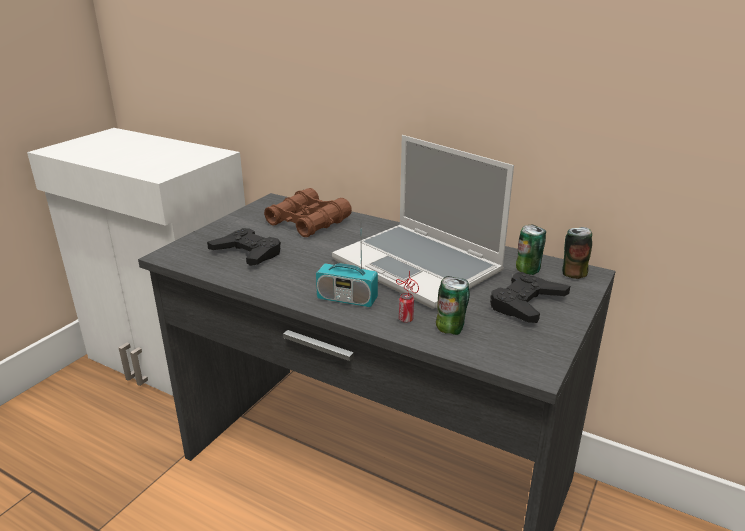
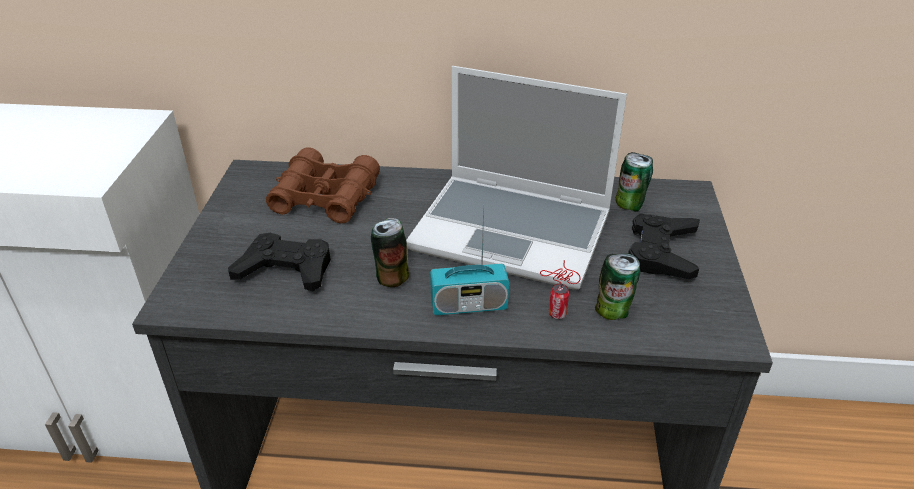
camera: 25 degrees left, 10 degrees up
(573, 273) = (677, 196): can -> can (392, 277)

